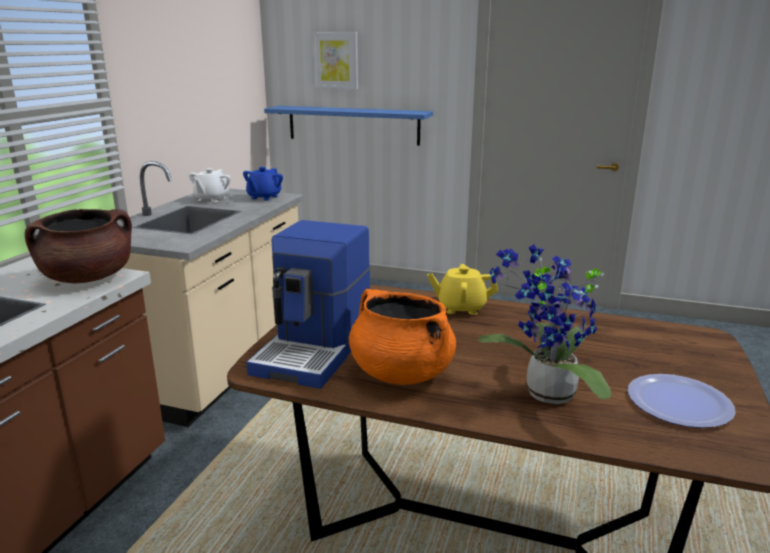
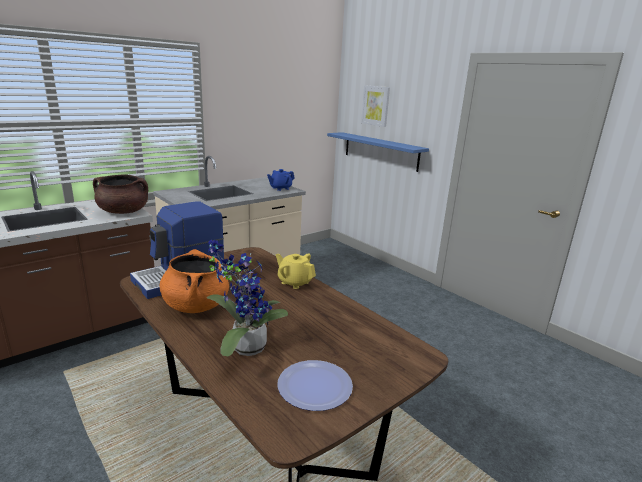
camera: 30 degrees right, 0 degrees up
(211, 199) = (252, 184): white teapot -> none

